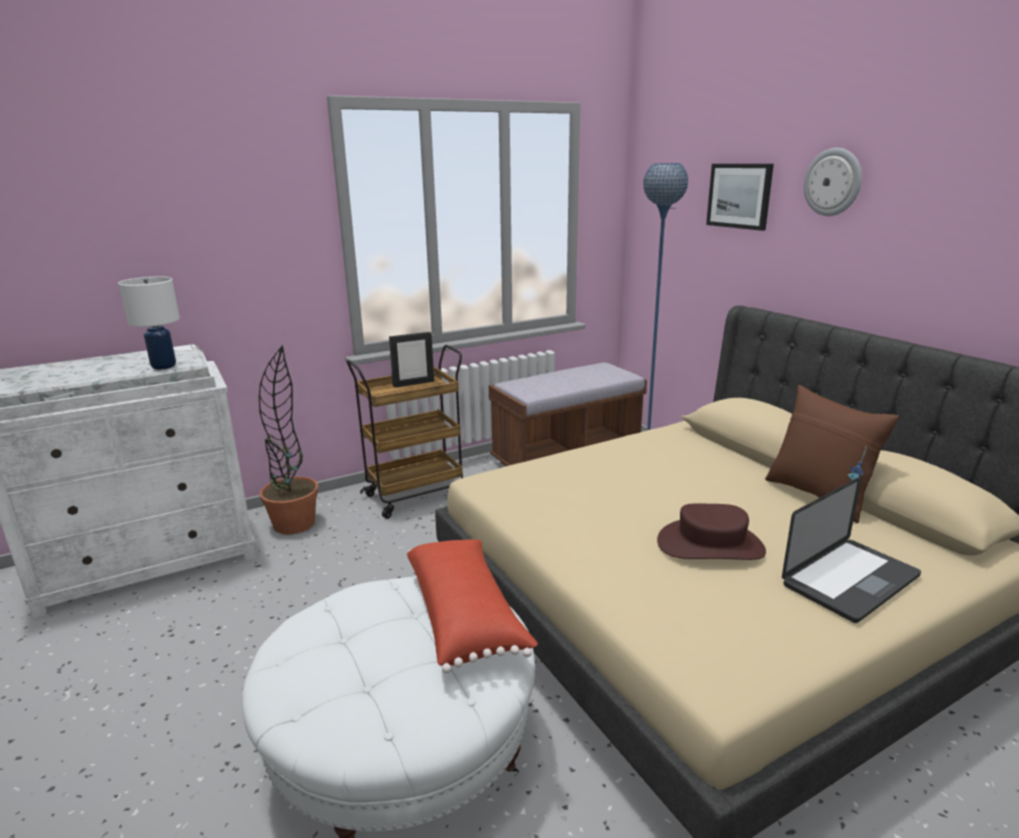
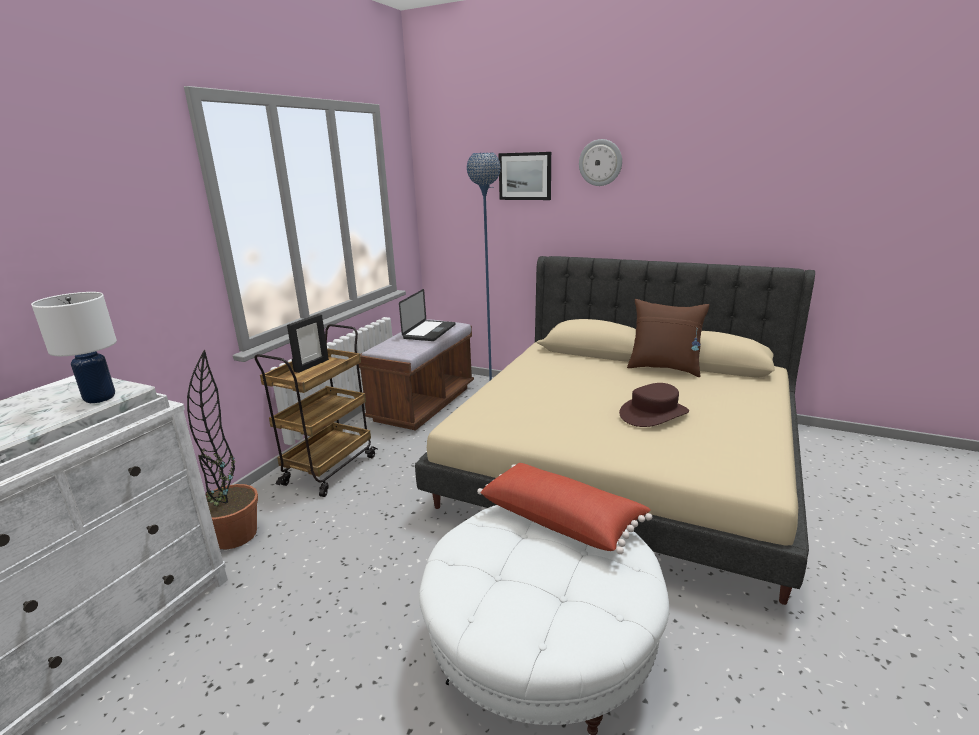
camera: 35 degrees left, 0 degrees up
(850, 580) = (737, 407): laptop -> laptop (429, 331)

